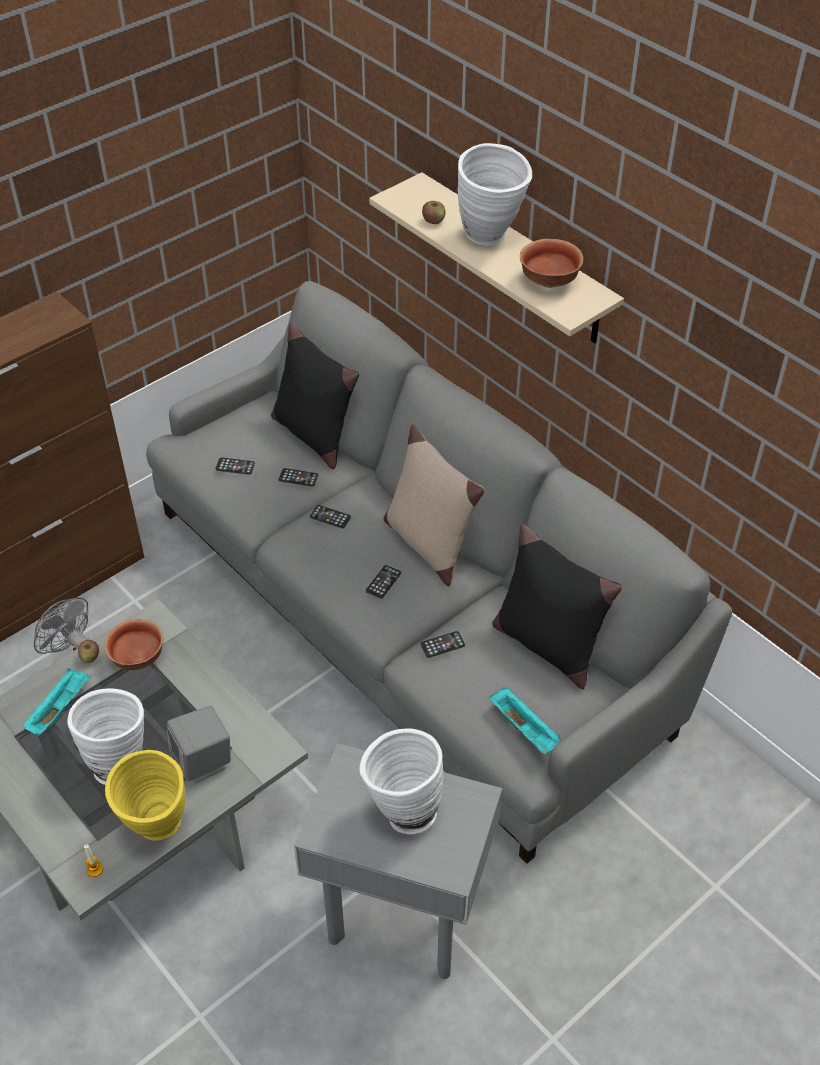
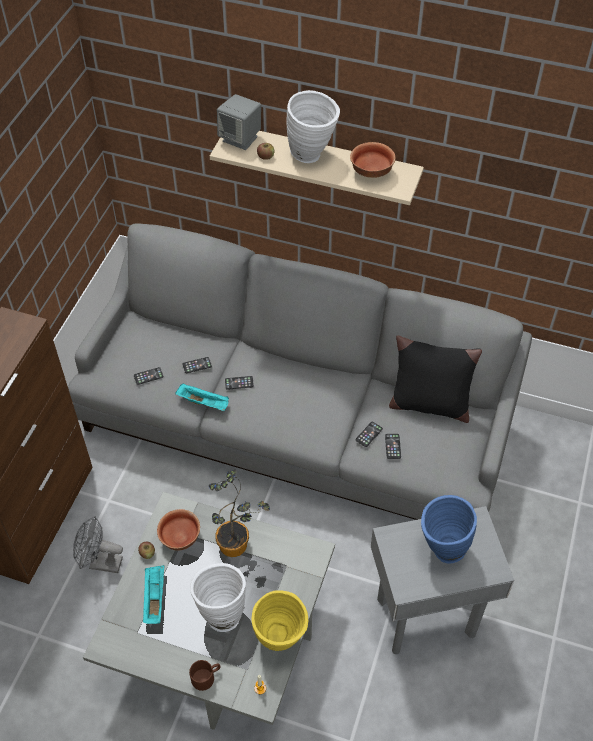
camera: 30 degrees left, 5 degrees up
(47, 823) = (206, 676): none -> brown mug
(194, 697) = (237, 544): none -> potted plant
(203, 761) = (275, 583): grey speaker -> grey speaker (240, 138)
(313, 434) = (183, 330): black pillow -> none
(383, 582) = (305, 411): phone -> phone (393, 446)
(401, 811) = (441, 550): white vase -> blue vase
(428, 543) = (313, 372): beige pillow -> none
(524, 729) = (453, 463): turquoise tray -> turquoise tray (204, 402)

